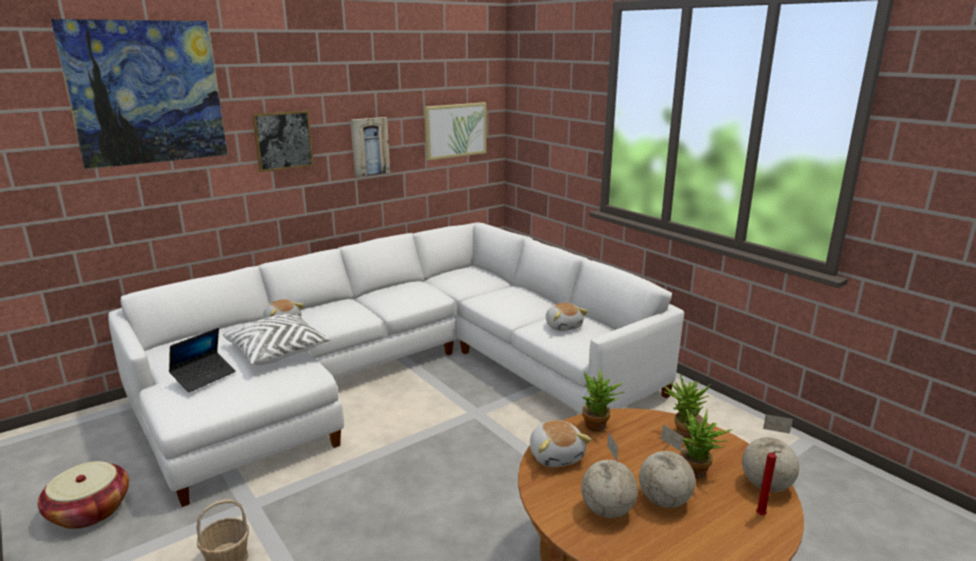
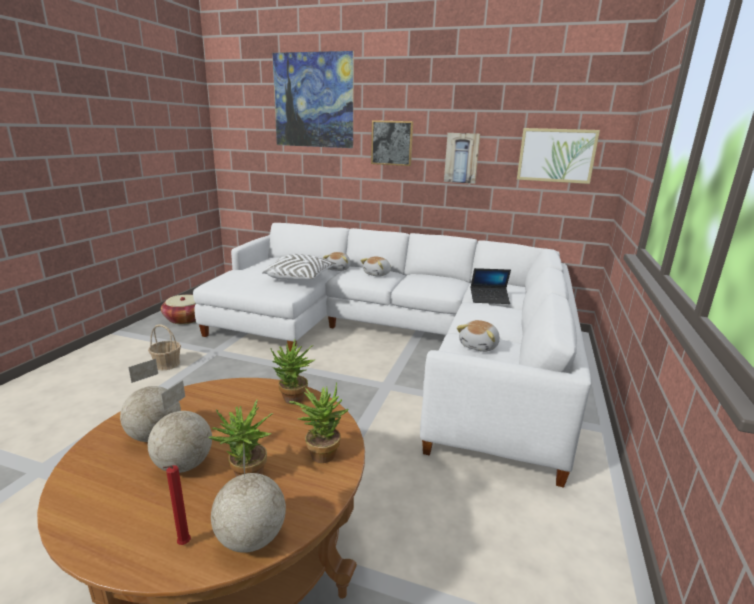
camera: 55 degrees right, 0 degrees up
(204, 377) = (250, 273): laptop -> laptop (489, 299)
(556, 455) = (230, 392): plush toy -> plush toy (377, 274)

